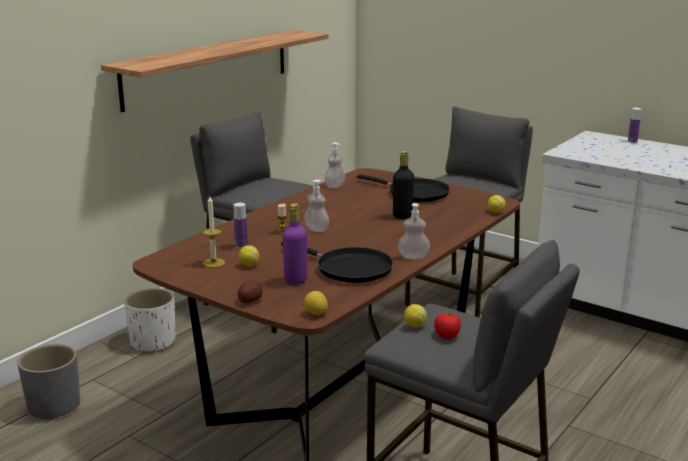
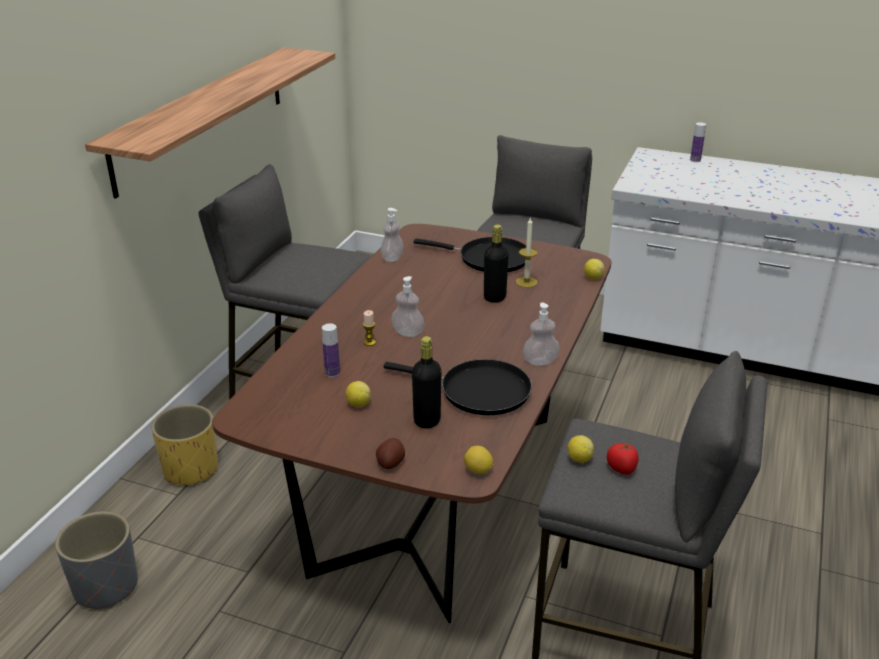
camera: 15 degrees left, 10 degrees up
(153, 342) = (191, 469): white planter -> yellow planter
(213, 263) = (314, 407): candle -> candle (526, 282)
(295, 280) = (427, 420): purple bottle -> black bottle

